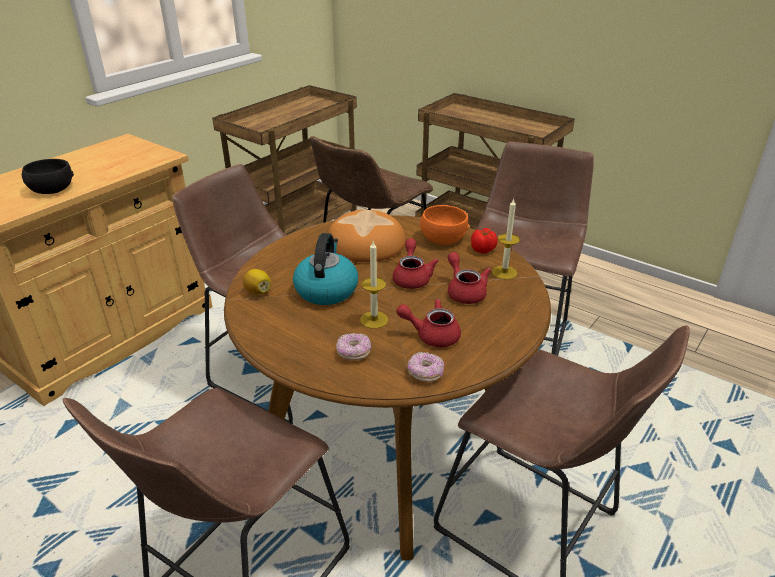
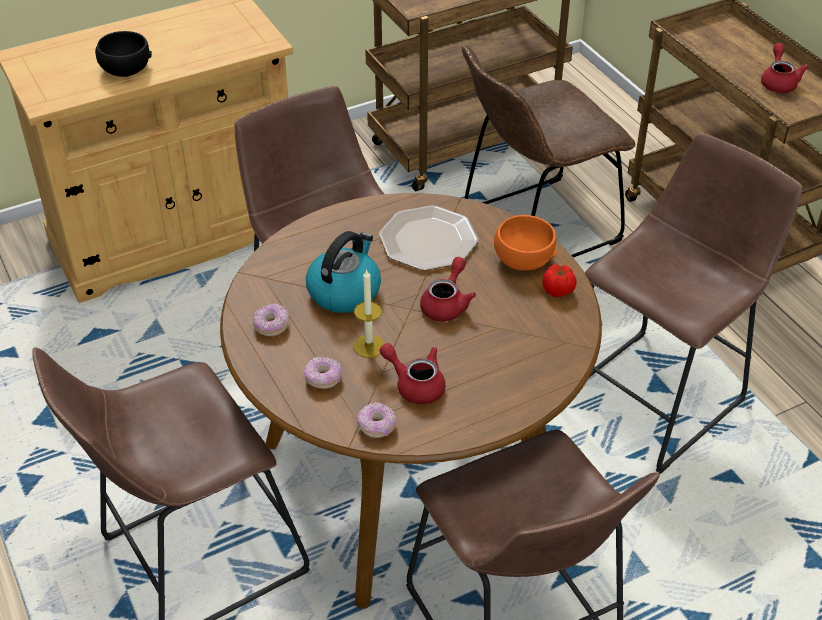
camera: 25 degrees right, 10 degrees up
(258, 291) = (274, 271): lemon -> none
(281, 328) = (271, 326): none -> donut
(367, 243) = (429, 240): bread -> plate
(464, 291) = (491, 342): red teapot -> red teapot (778, 82)
(504, 272) = (557, 330): candle -> none

